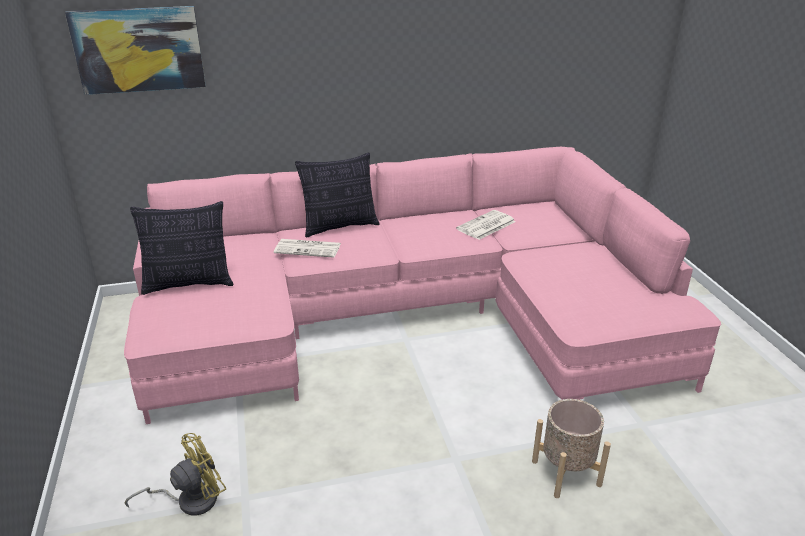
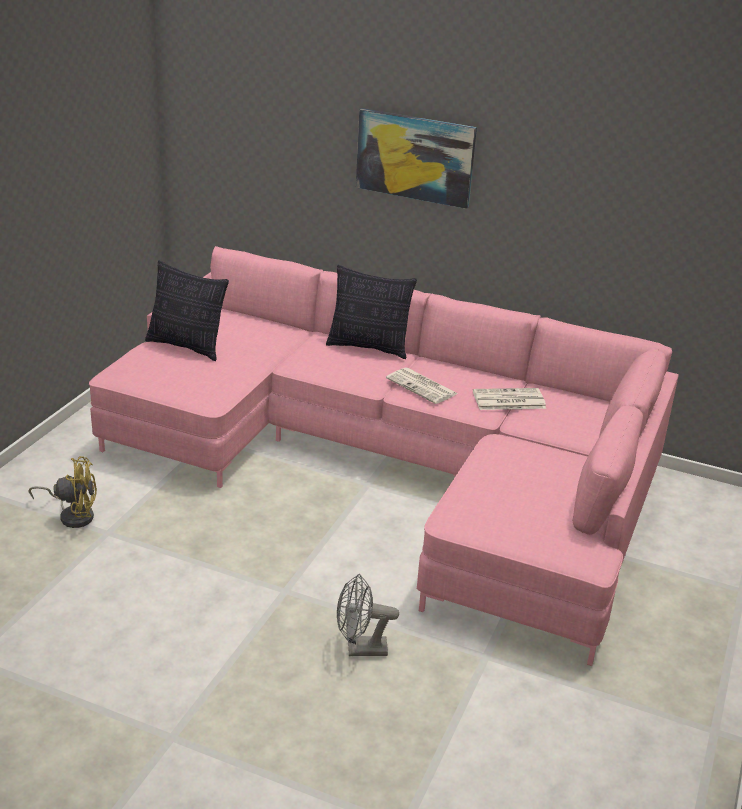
camera: 35 degrees right, 0 degrees up
(139, 50) = (236, 120): picture -> picture (415, 157)
(309, 248) = (315, 355): newspaper -> newspaper (422, 387)
(566, 472) = (360, 649): beige planter -> grey fan

